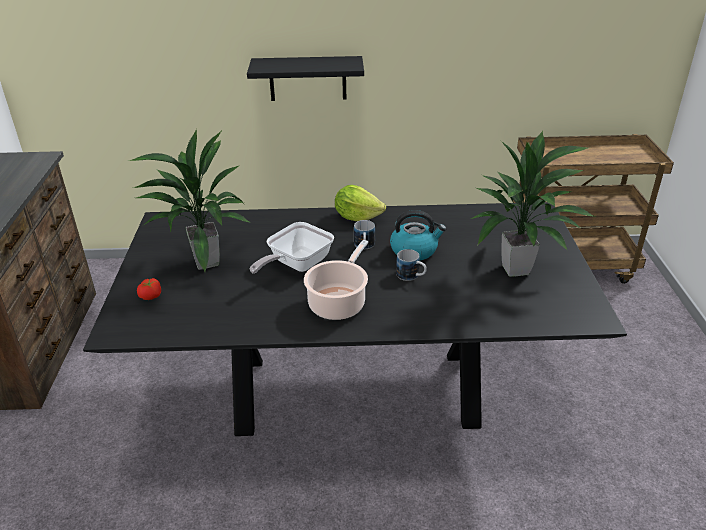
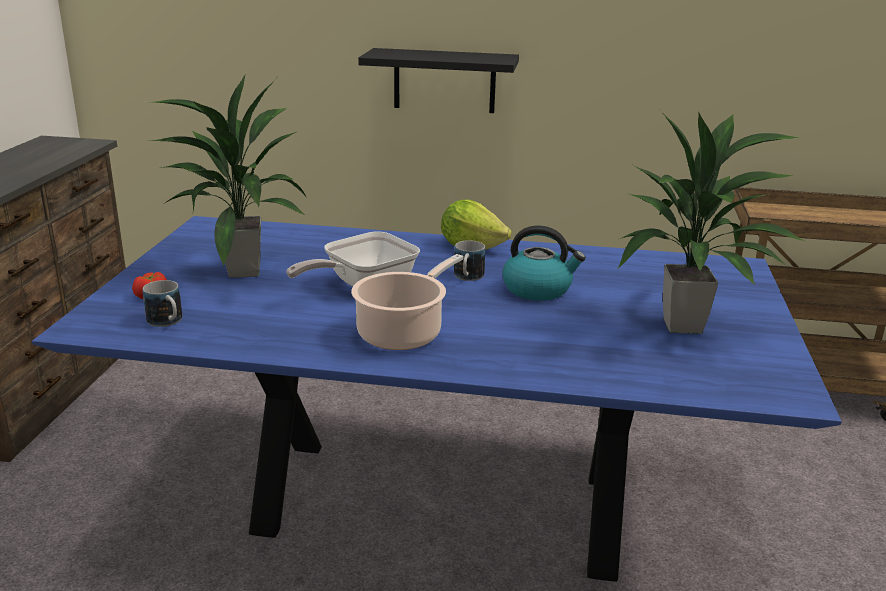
camera: 10 degrees right, 10 degrees down
(354, 392) = (438, 505): black dining table -> blue dining table
(411, 276) = (522, 316): mug -> mug (167, 322)

